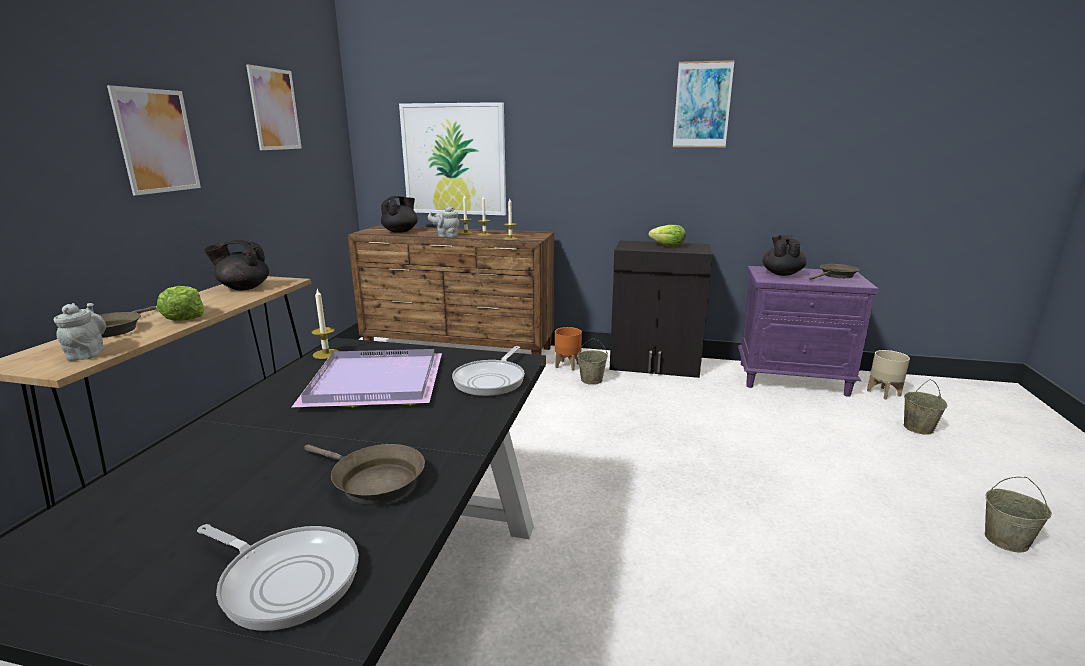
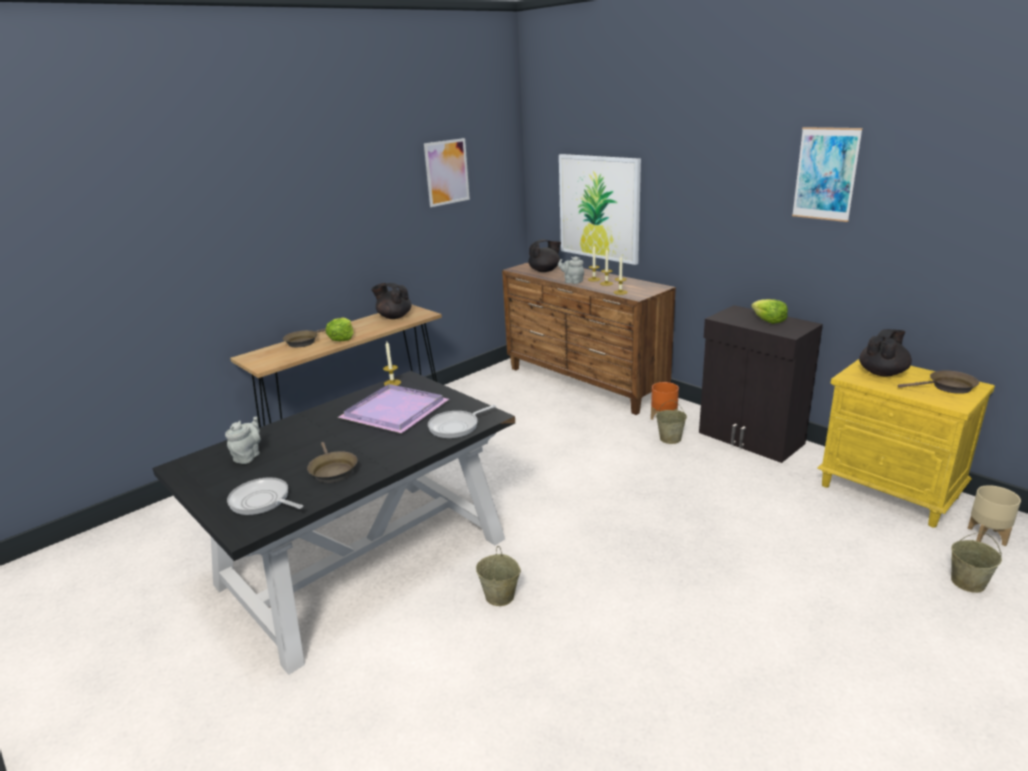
camera: 35 degrees right, 5 degrees up
(88, 353) = (280, 358): grey teapot -> grey teapot (248, 456)
(157, 141) = (348, 214): picture -> none
(286, 579) = (262, 501): frying pan -> frying pan turned 150 degrees clockwise
(793, 379) = (890, 491): purple nightstand -> yellow nightstand
(1006, 540) = (890, 699): beige bucket -> beige bucket (500, 596)

